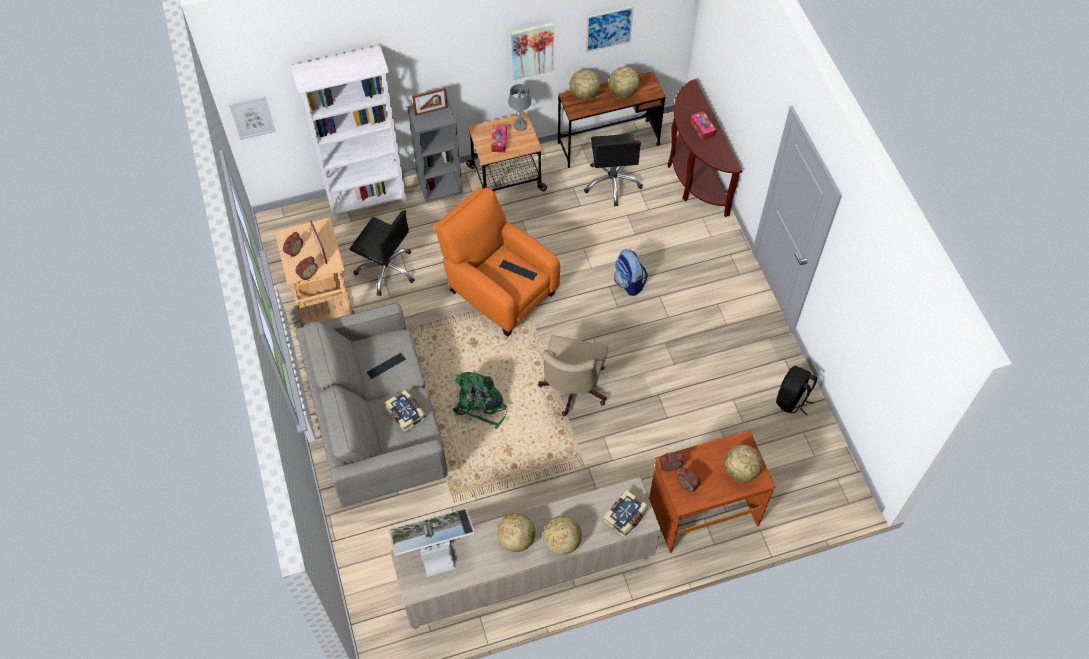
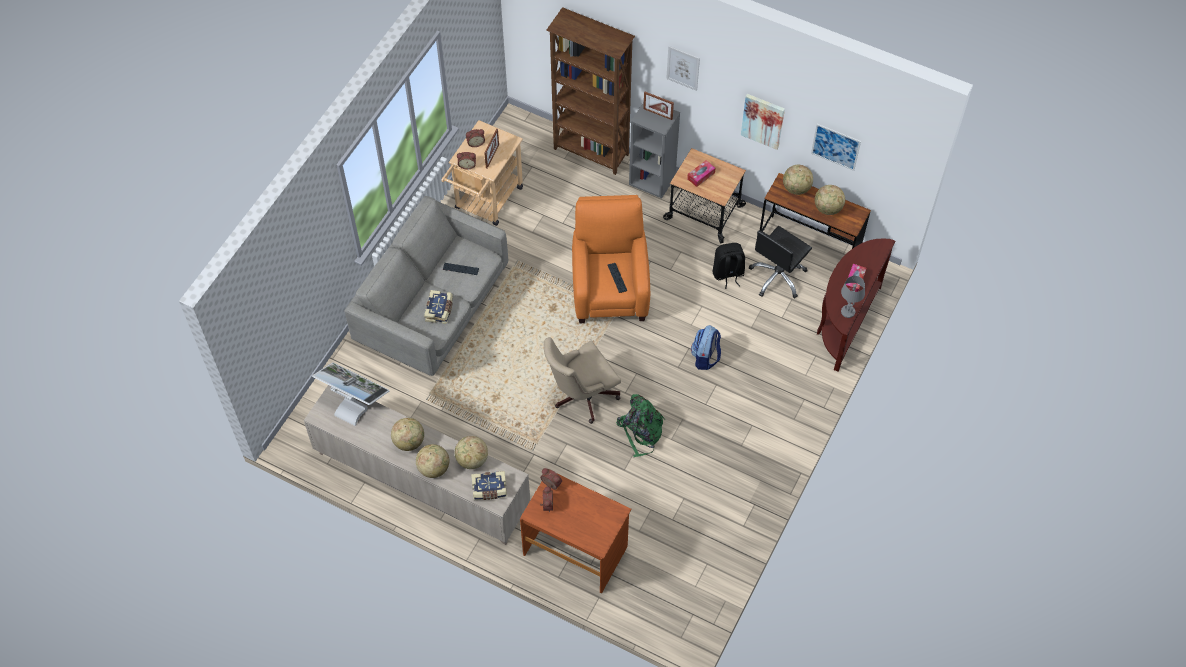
camera: 45 degrees right, 0 degrees up
(252, 117) = (524, 27): picture -> picture (683, 67)
(368, 200) = (591, 152): white bookcase -> brown bookcase
(386, 269) = (551, 211): black office chair -> none
(481, 404) = (512, 352): green backpack -> green backpack (641, 431)
(520, 125) = (729, 176): grey table lamp -> grey table lamp (847, 311)
(740, 471) = (592, 528): globe -> globe (472, 460)
(792, 400) = (725, 536): black backpack -> black backpack (728, 274)

